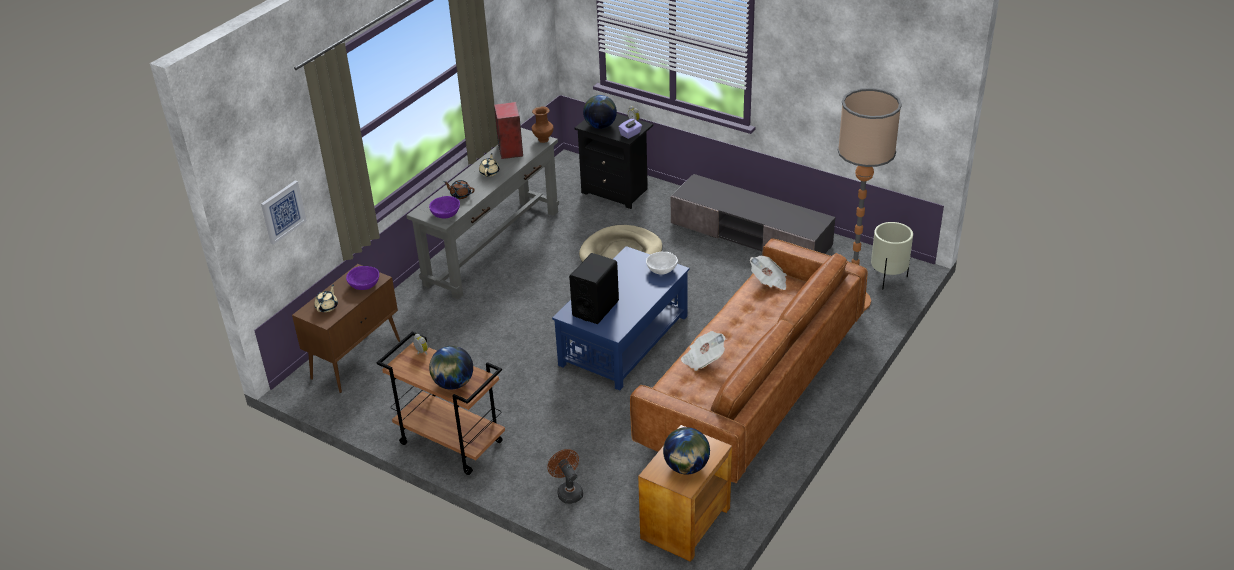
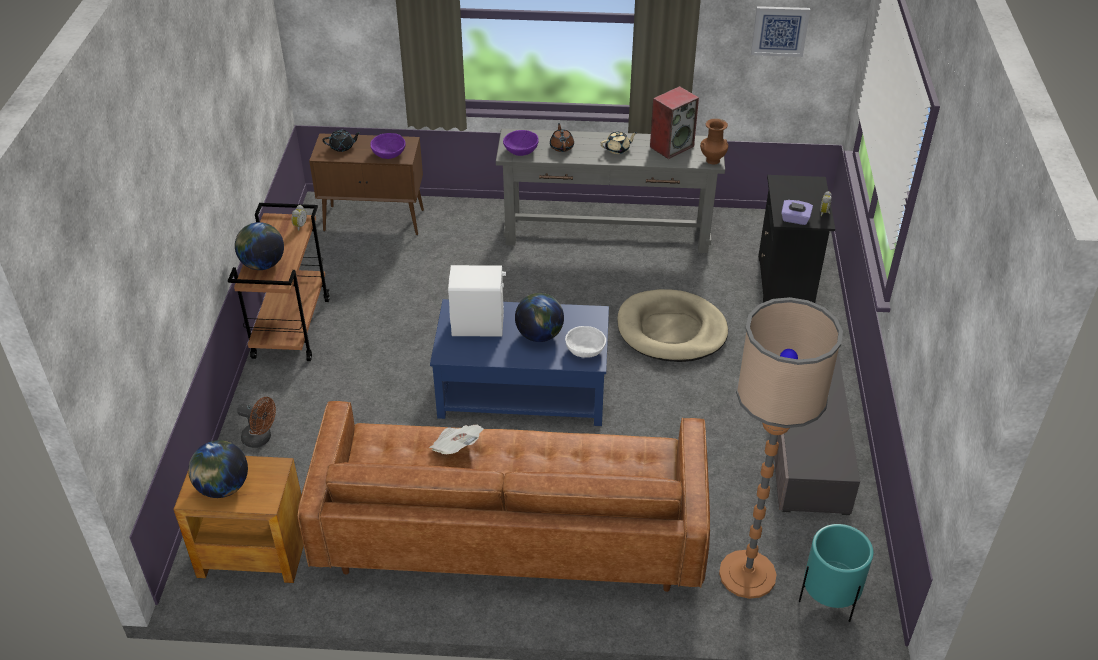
camera: 60 degrees right, 5 degrees up
(282, 212) = (348, 34): picture -> picture (779, 30)
(327, 306) = (342, 147): beige teapot -> black teapot
(568, 491) = (261, 438): brown fan -> brown fan turned 75 degrees clockwise
(595, 308) = (478, 324): black speaker -> white speaker
(600, 126) = (789, 191): globe -> globe (539, 335)
(769, 281) = (647, 456): newspaper -> none
(888, 278) = (828, 600): beige planter -> turquoise planter

